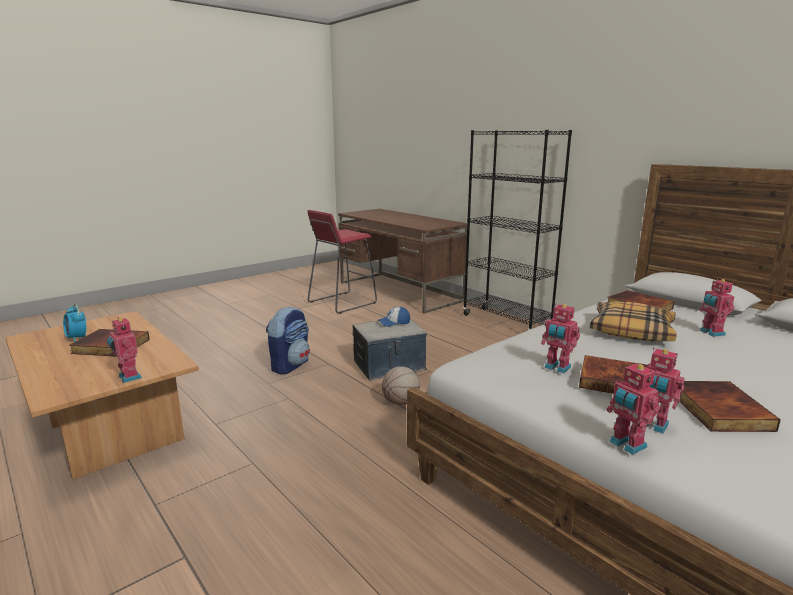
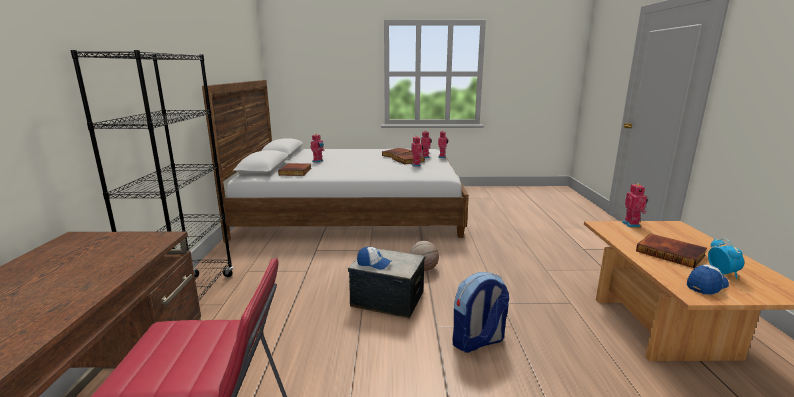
camera: 140 degrees left, 0 degrees up
(106, 325) = (706, 285): none -> cap
(631, 331) = (344, 167): pillow -> none

